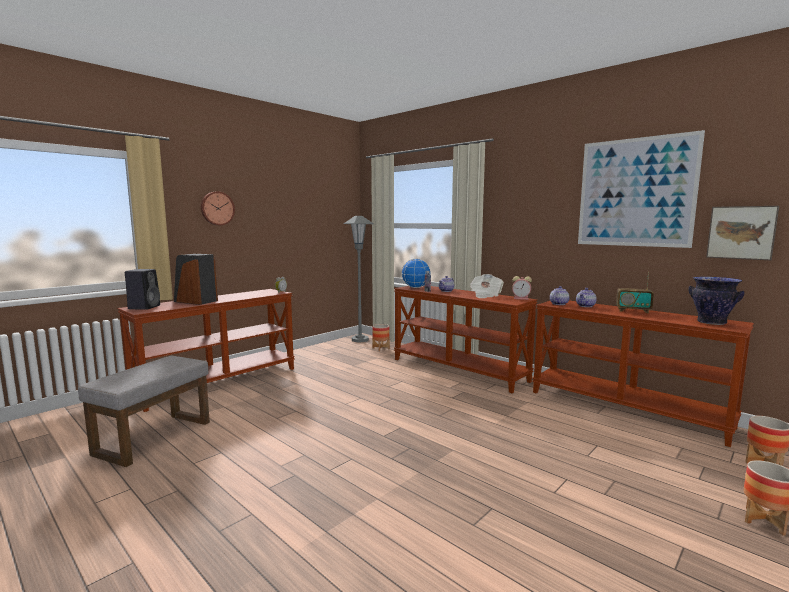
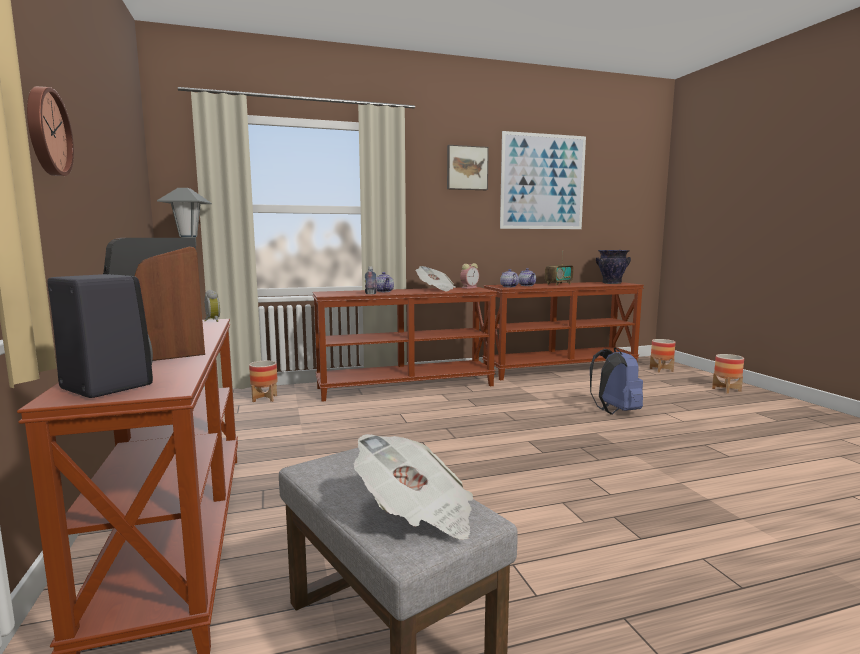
camera: 60 degrees left, 0 degrees up
(125, 378) = (417, 514): none -> newspaper
(416, 287) = (337, 293): globe -> none
(527, 451) = (614, 411): none -> blue backpack
(741, 232) = (607, 216): picture -> picture (466, 168)

